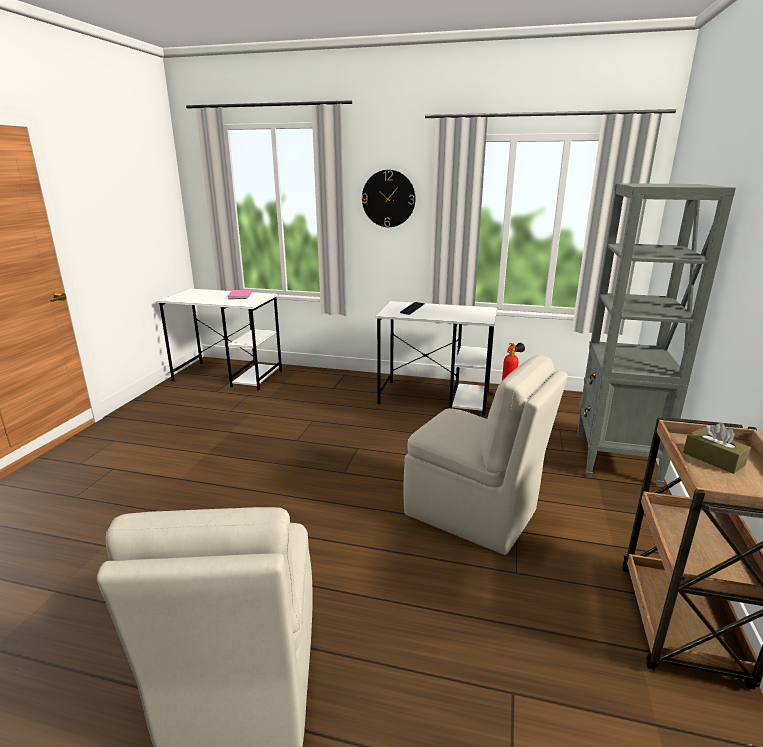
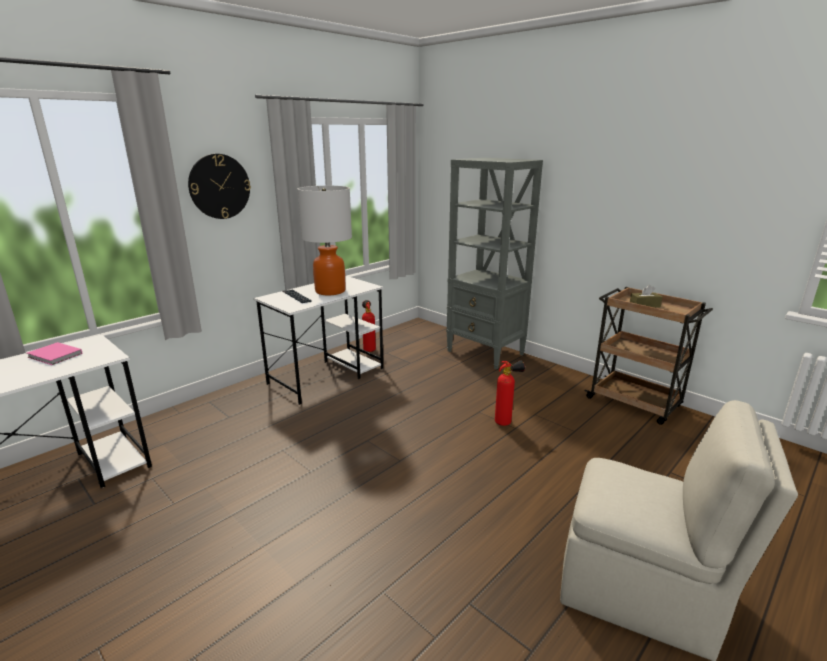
camera: 60 degrees left, 0 degrees up
(444, 313) = (330, 291): none -> table lamp
(473, 514) = (506, 422): beige chair -> fire extinguisher

